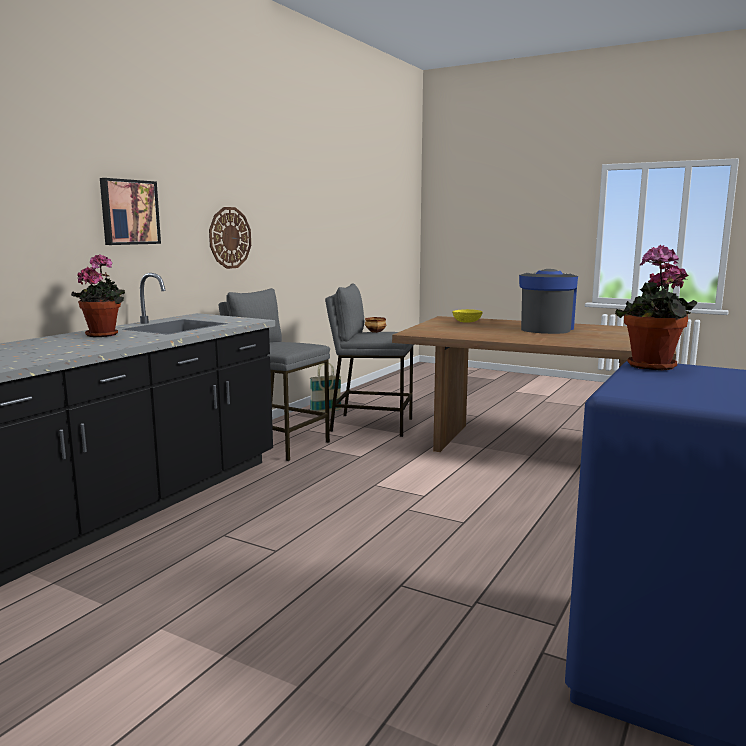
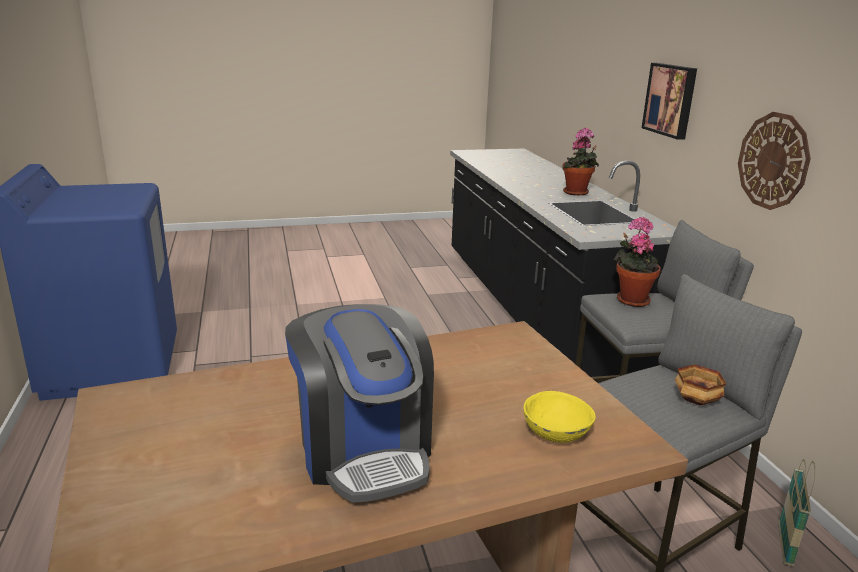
camera: 135 degrees right, 10 degrees up
(651, 367) = (123, 205): potted plant -> potted plant (631, 299)

